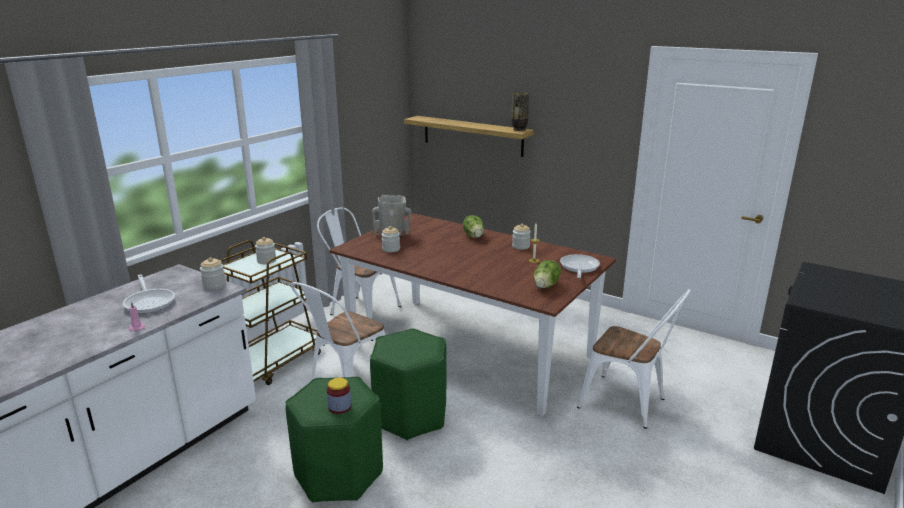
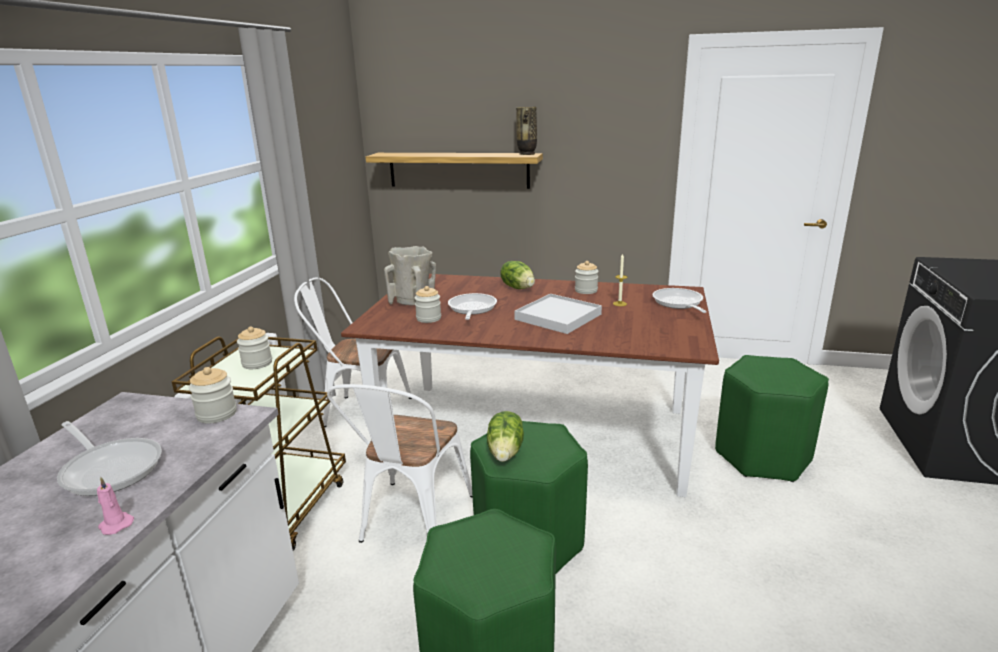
camera: 20 degrees left, 0 degrees up
(339, 407) = (511, 567): jar -> none
(425, 247) = (471, 309): none -> frying pan
(478, 263) = (558, 317): none -> white tray
(546, 285) = (669, 329): lettuce -> lettuce (506, 452)
(629, 404) = (762, 457): white chair -> green stool

